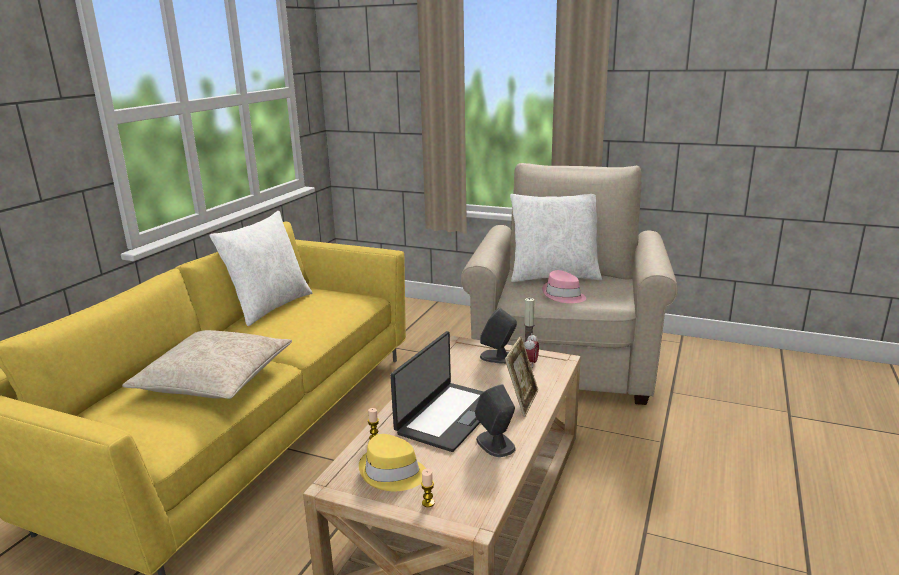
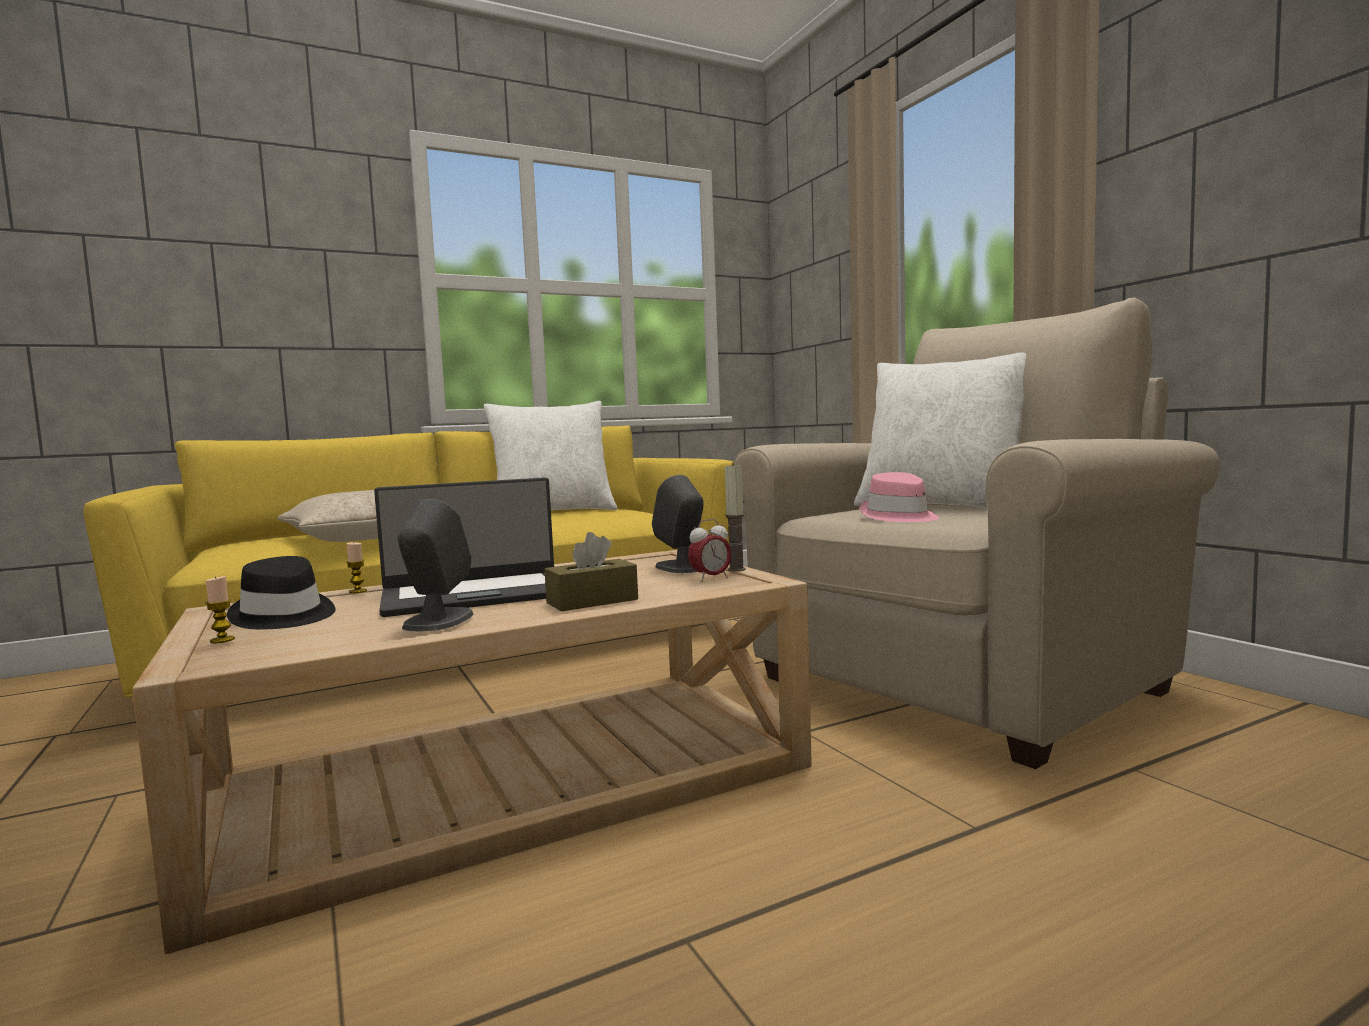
camera: 40 degrees right, 15 degrees down
(392, 473) = (283, 616): yellow hat -> black hat
(521, 401) = (592, 601): picture frame -> brown tissue box

